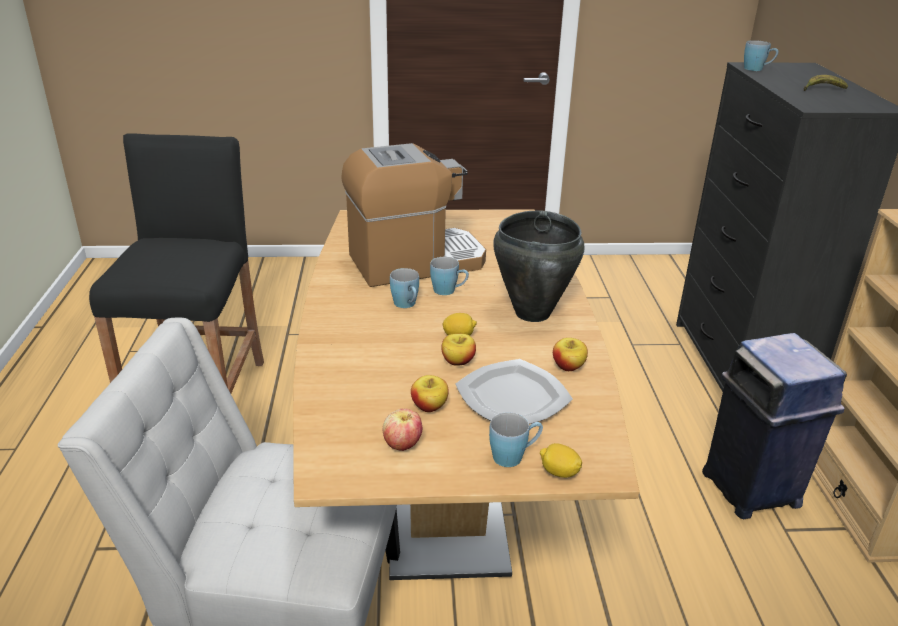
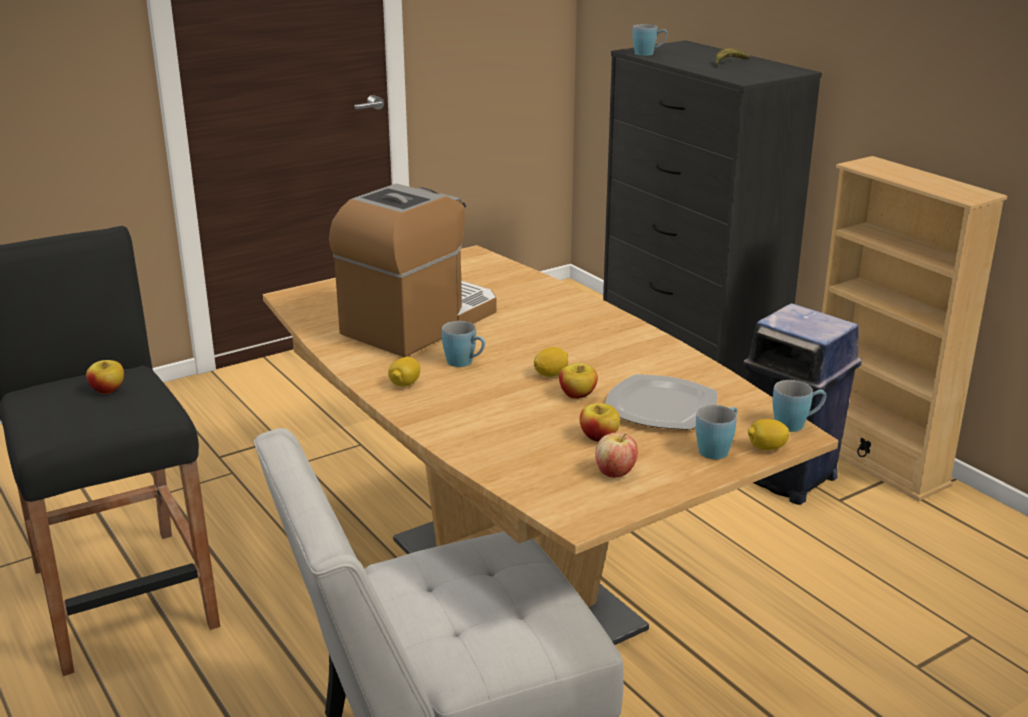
camera: 30 degrees left, 5 degrees down
(344, 309) = (405, 384): none -> lemon
(449, 291) = (490, 339): blue mug -> blue mug (796, 424)
(531, 313) = (593, 337): black cooking pot -> none
(568, 366) = (677, 369): apple -> apple (107, 390)

